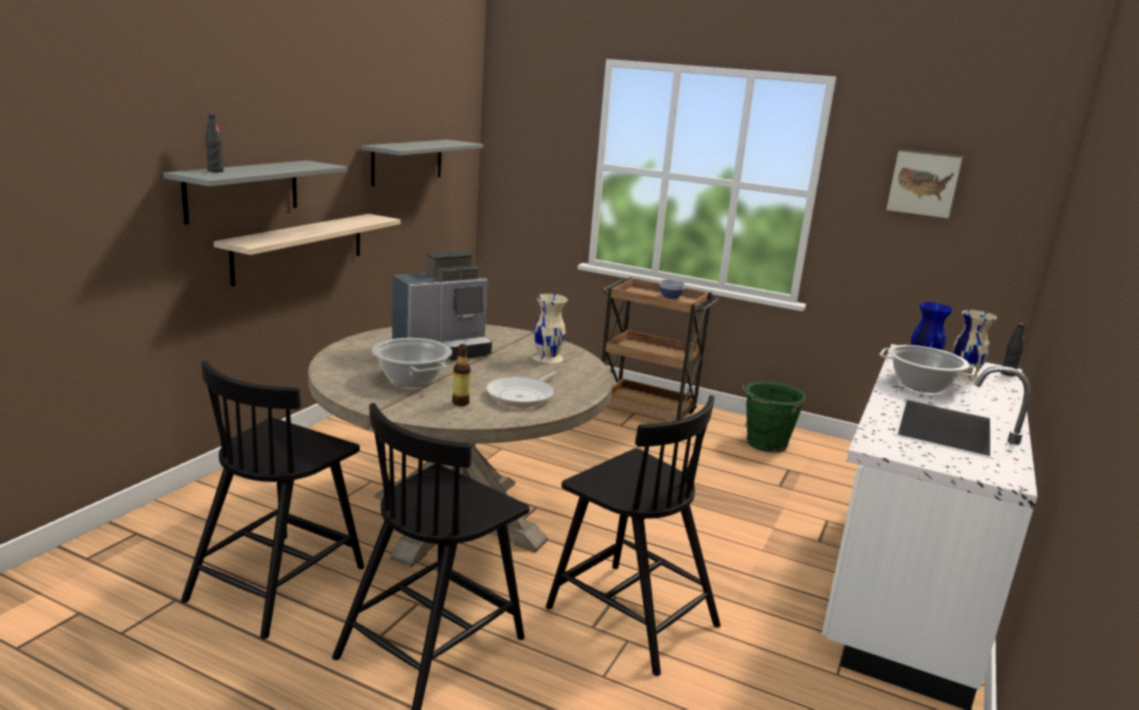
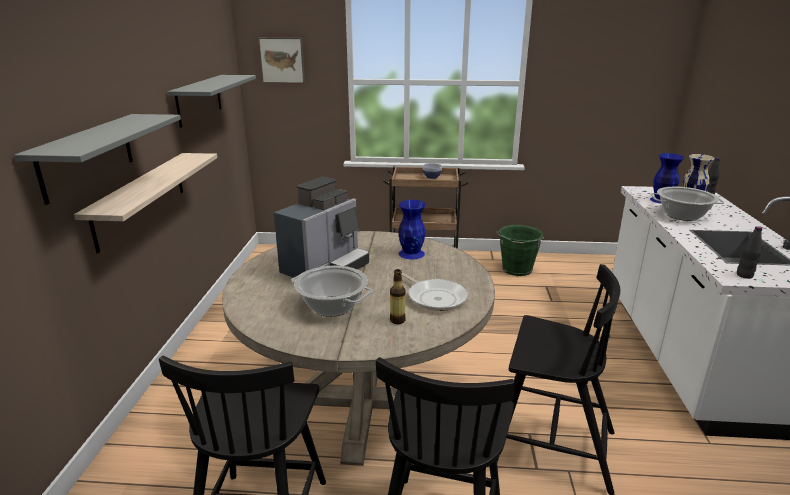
camera: 20 degrees left, 5 degrees up
(215, 171) = (68, 143): black bottle -> black bottle (744, 275)
(522, 396) = (435, 297): frying pan -> frying pan turned 45 degrees counterclockwise
(547, 357) = (411, 253): beige vase -> blue vase
(923, 183) = (601, 65): picture -> picture (282, 60)

